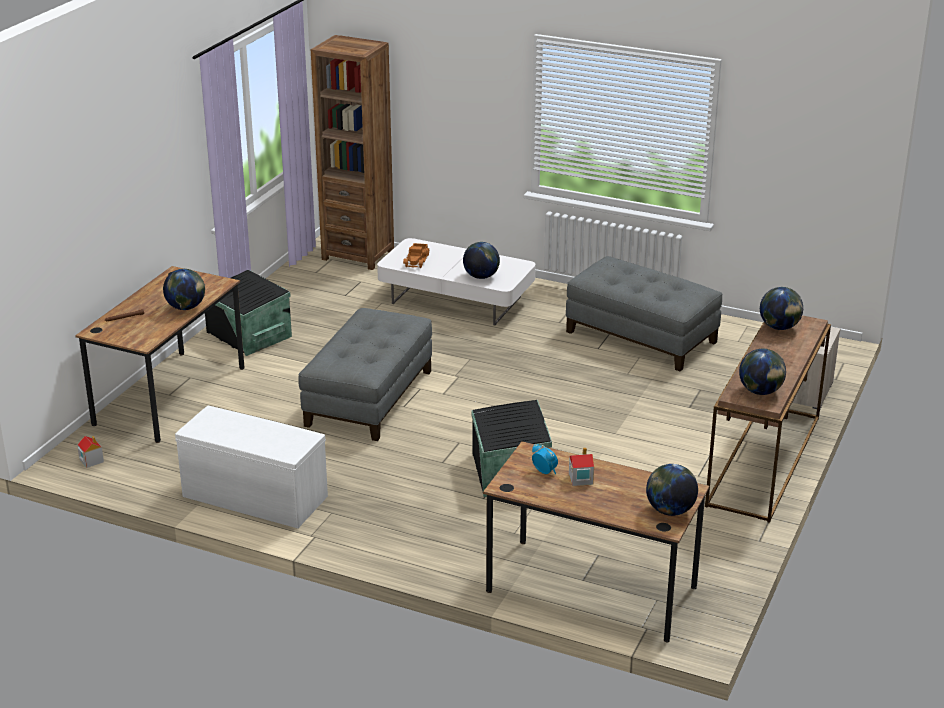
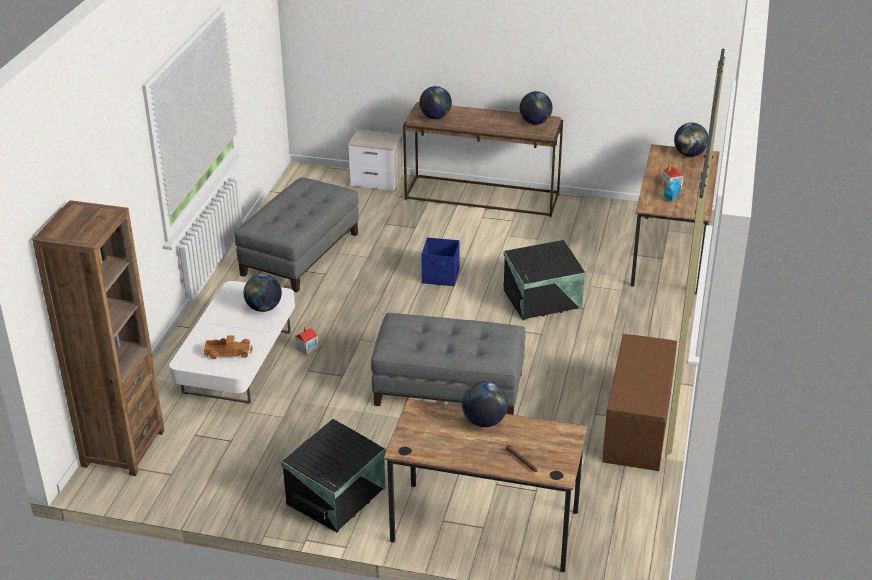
camera: 100 degrees left, 5 degrees up
(91, 460) = (628, 551): toy house -> toy house (307, 348)
(253, 497) = (638, 427): white bench -> brown bench
(576, 413) = (441, 276): none -> blue storage box

